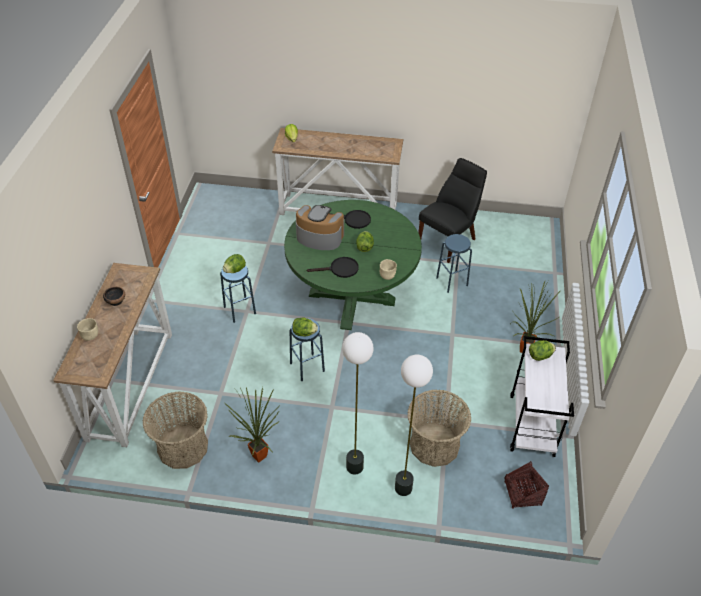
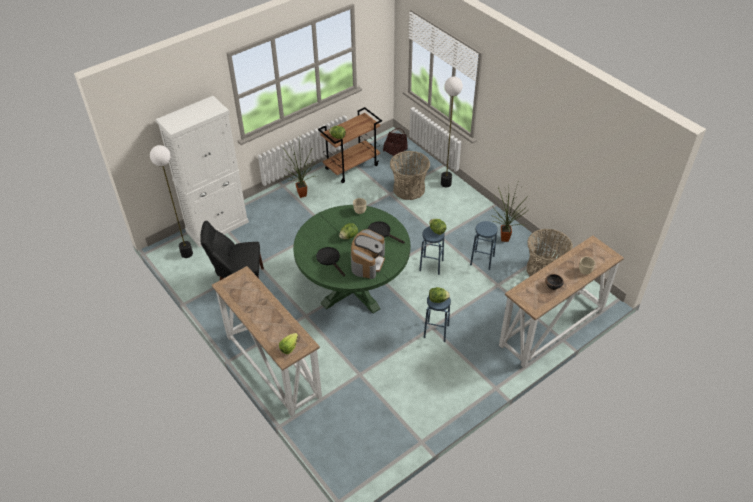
camera: 135 degrees left, 0 degrees up
(319, 237) = (367, 262): coffee machine -> coffee machine turned 135 degrees counterclockwise
(354, 467) = (459, 205): floor lamp -> floor lamp (187, 253)
(452, 281) = (280, 255): blue stool -> blue stool (482, 260)
(532, 425) = (352, 167): white cart -> brown cart
(540, 267) = (217, 226): none -> white cabinet

